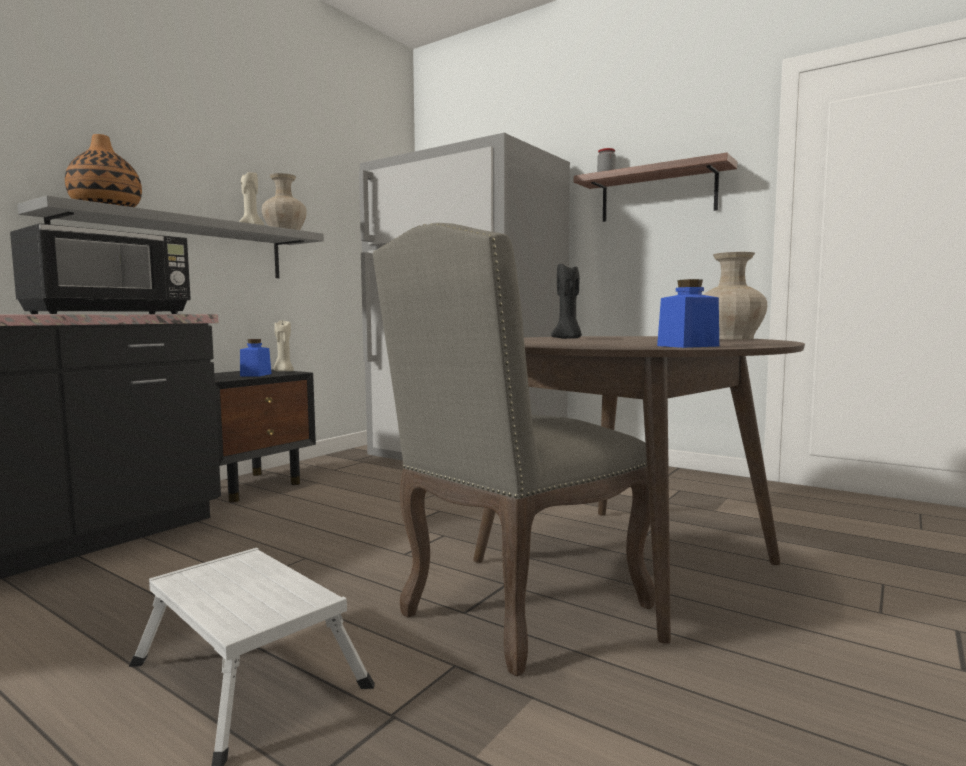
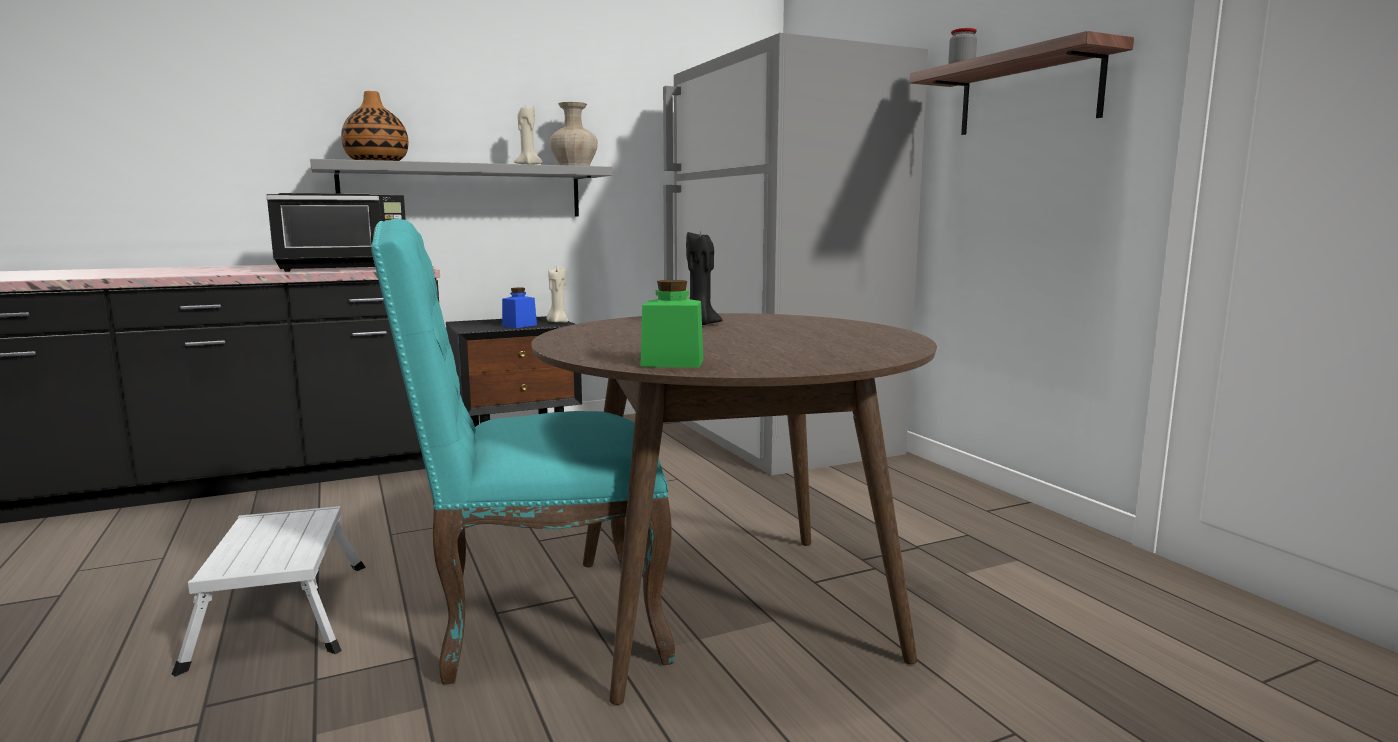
camera: 30 degrees right, 5 degrees up
(516, 608) = (543, 623): grey chair -> turquoise chair
(687, 346) = (672, 362): blue jar -> green jar
(730, 338) = (887, 342): beige vase -> none

